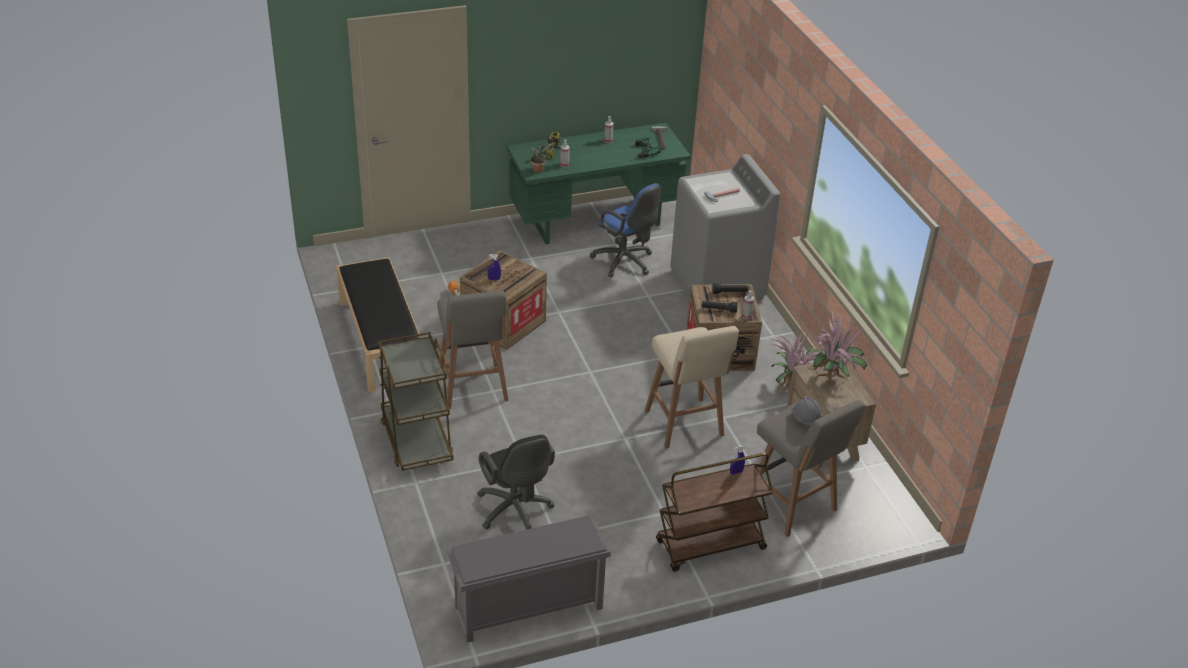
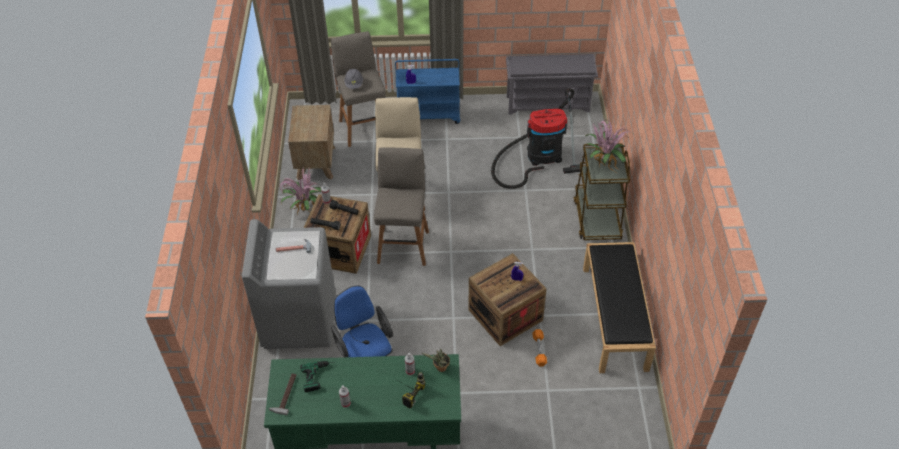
camera: 160 degrees left, 10 degrees up
(473, 388) = (546, 254): grey stool -> grey stool (403, 245)
(515, 512) = (540, 156): black office chair -> vacuum cleaner
(710, 546) = (428, 115): brown cart -> blue cart
(831, 379) = (308, 127): potted plant -> potted plant (603, 162)

